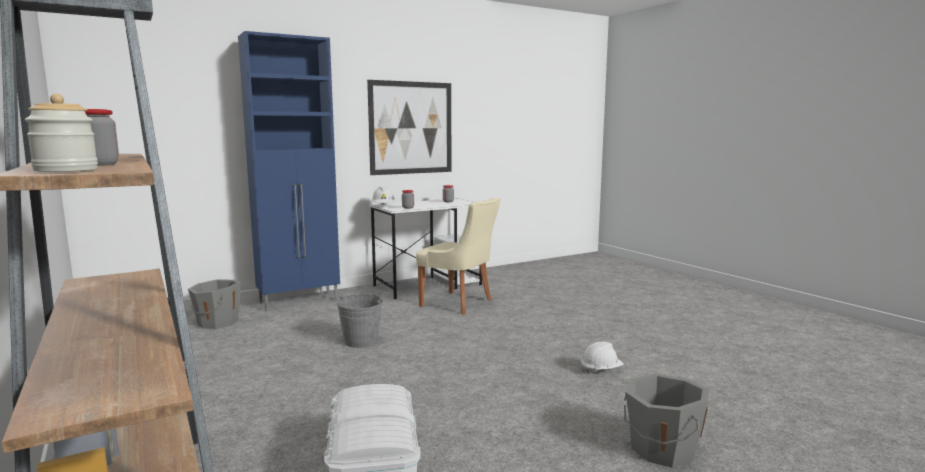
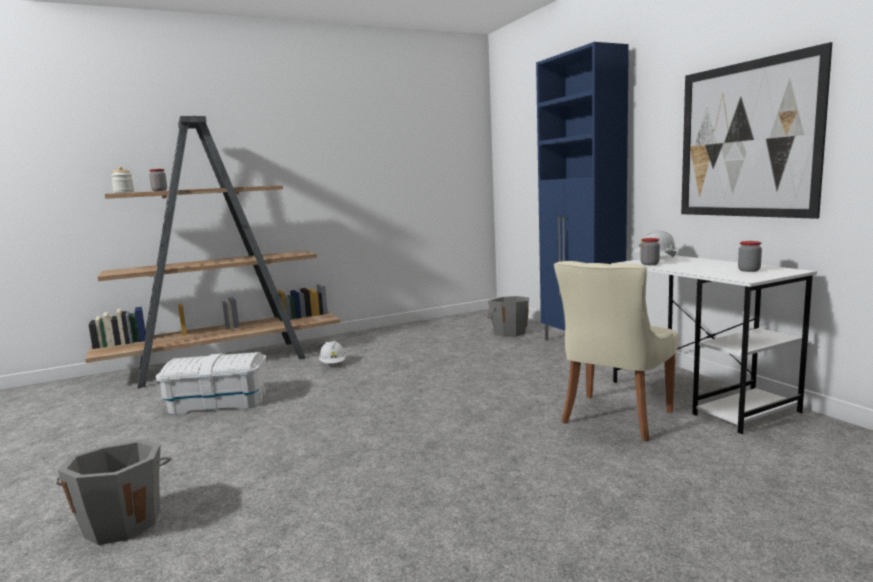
camera: 95 degrees right, 0 degrees up
(361, 341) = (461, 379): grey bucket -> none
(601, 370) = (332, 511): white hard hat -> white hard hat (333, 364)

